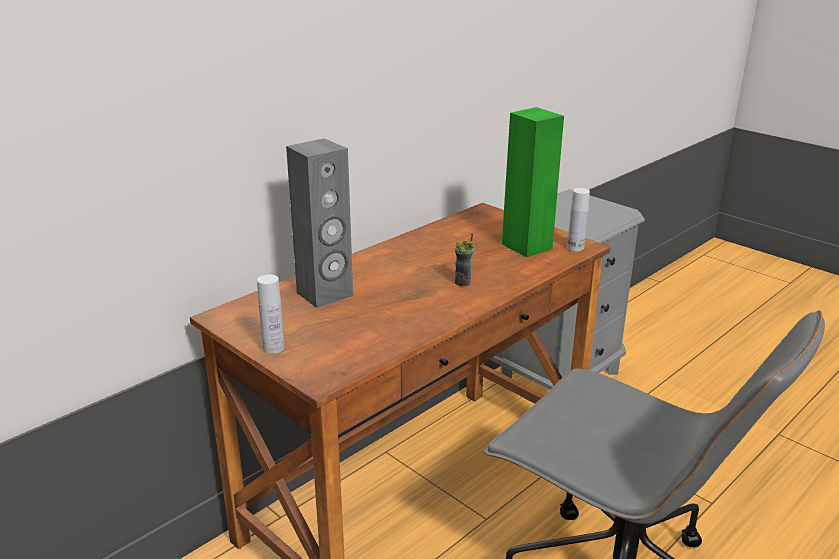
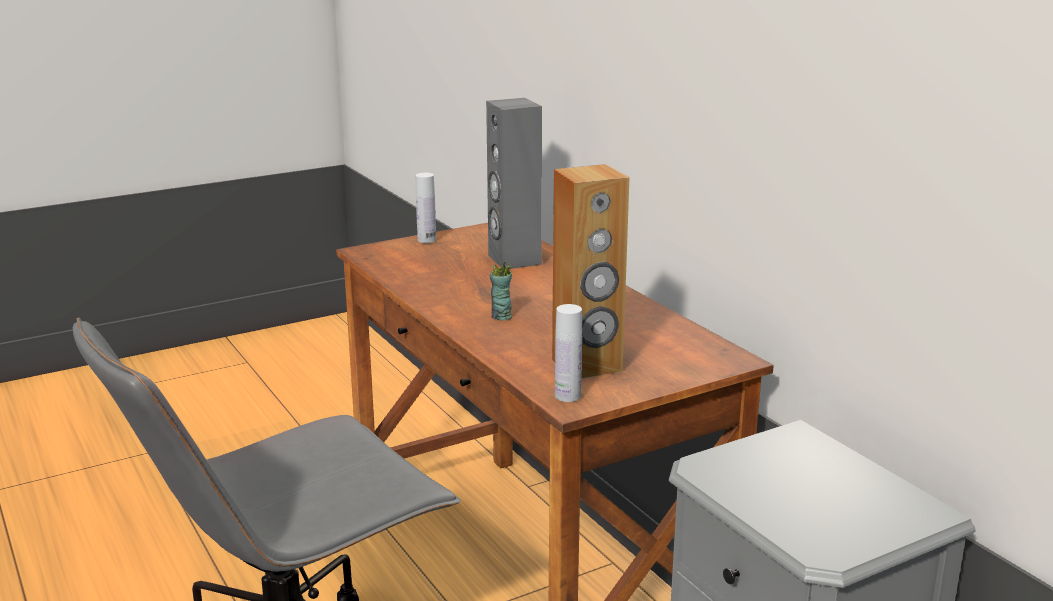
camera: 105 degrees right, 5 degrees down
(527, 246) = (587, 366): green speaker -> brown speaker

